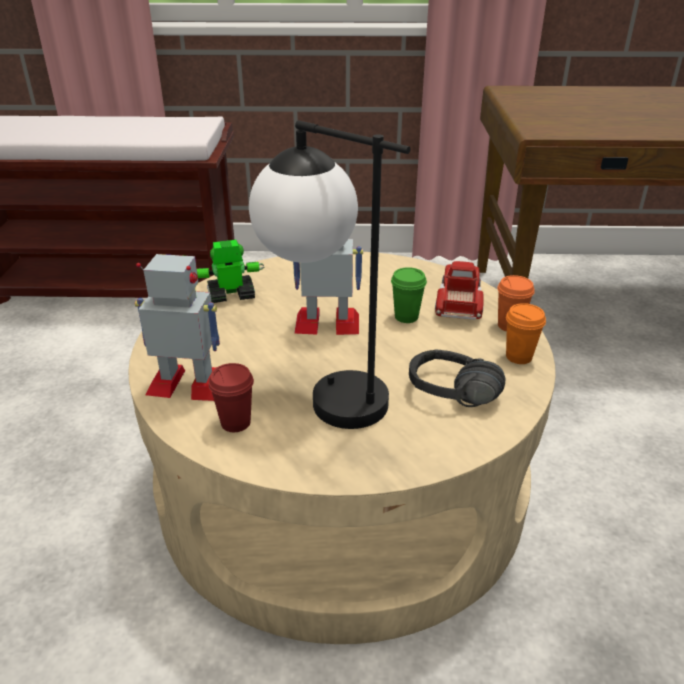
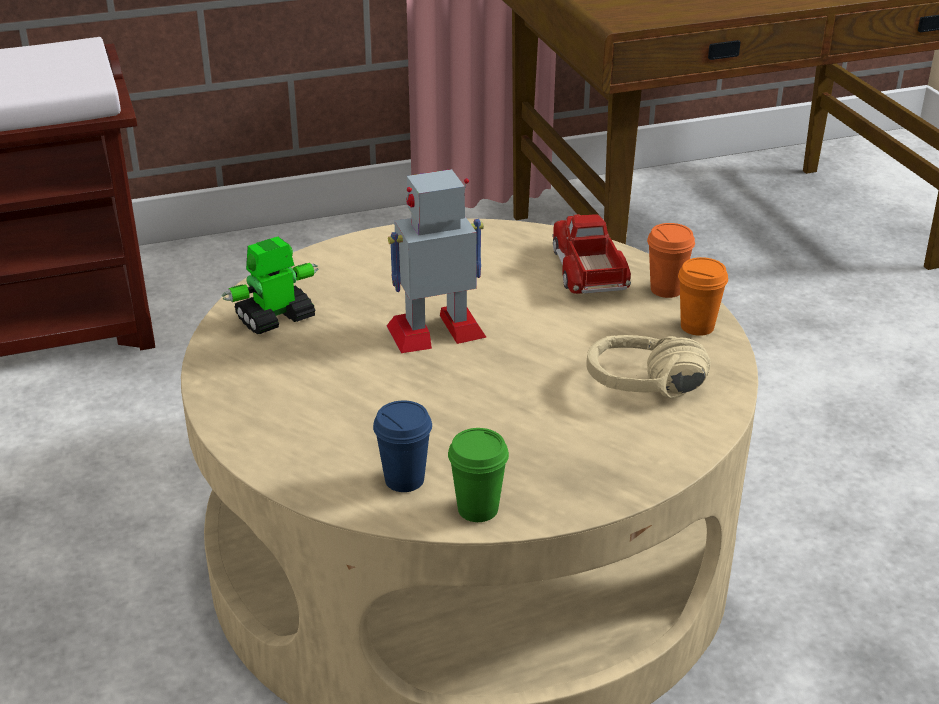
camera: 20 degrees left, 0 degrees up
(189, 384) = (307, 448): toy robot -> none
(235, 423) = (404, 480): red cup -> blue cup
(325, 392) = (491, 418): table lamp -> none
(406, 317) = (533, 303): green cup -> green cup (478, 509)
(450, 400) = (646, 396): black headphones -> beige headphones

